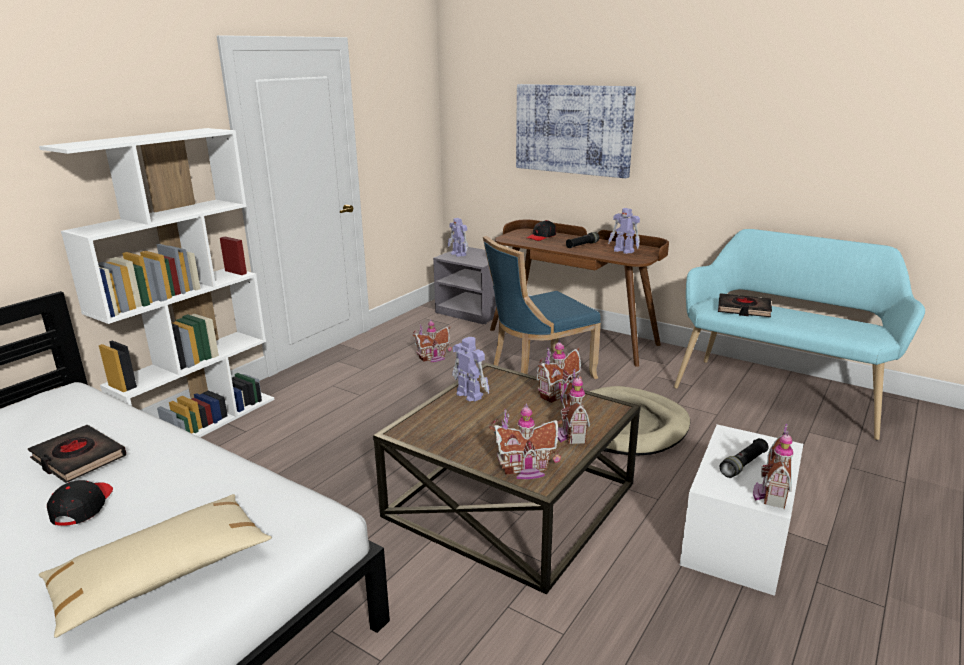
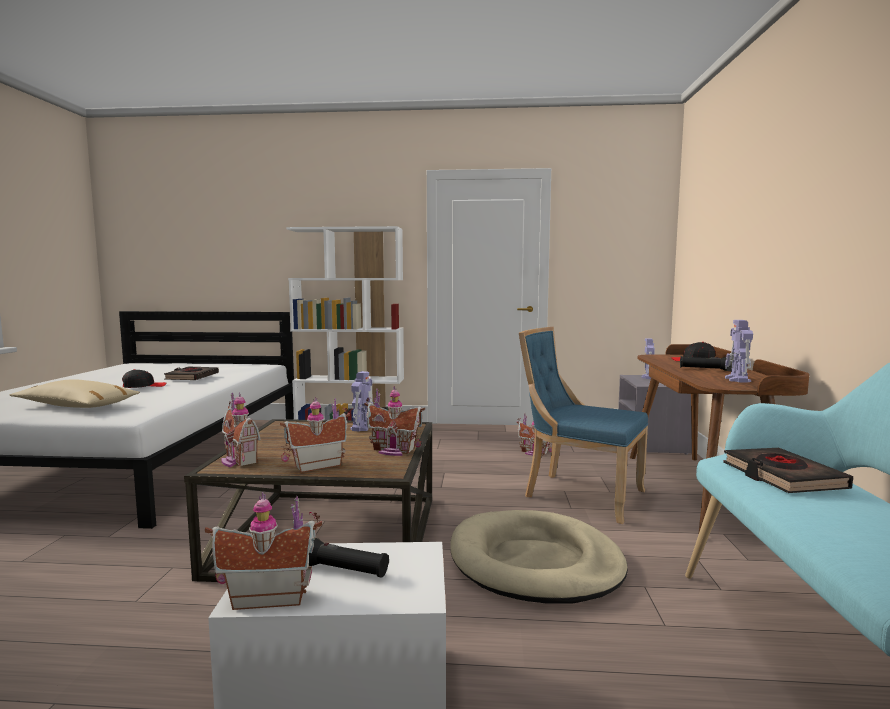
camera: 60 degrees right, 15 degrees down
(573, 129) = (748, 233): picture -> none

